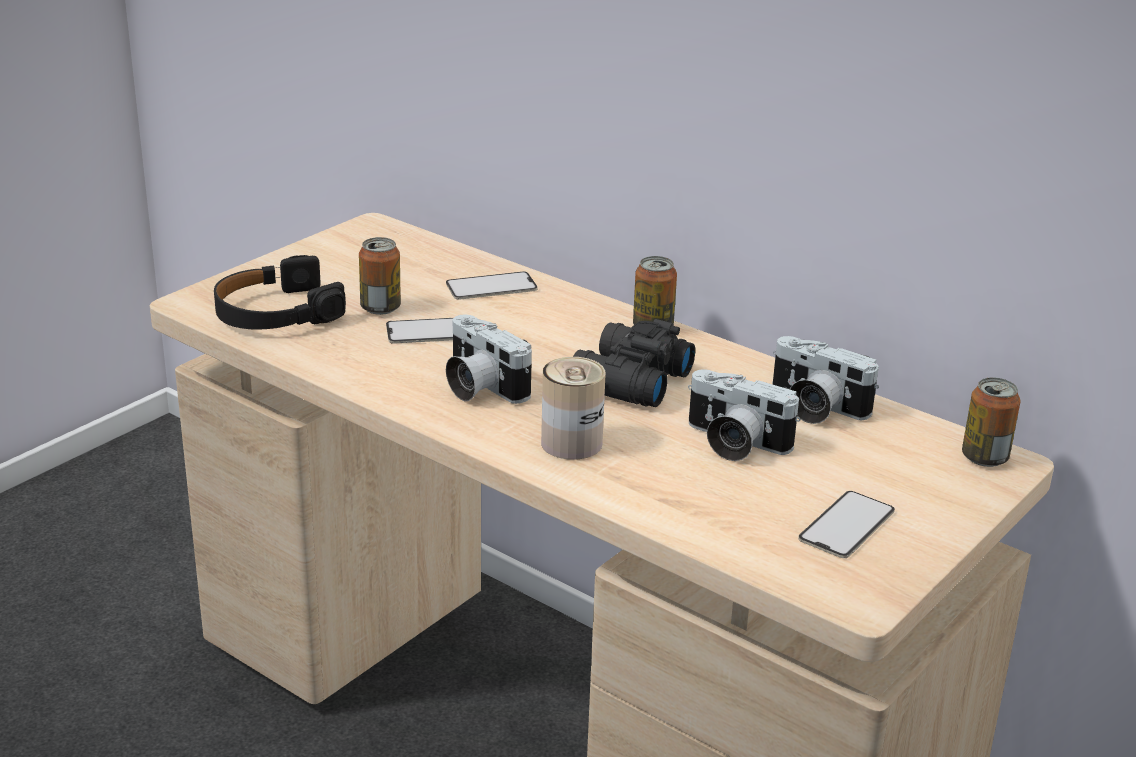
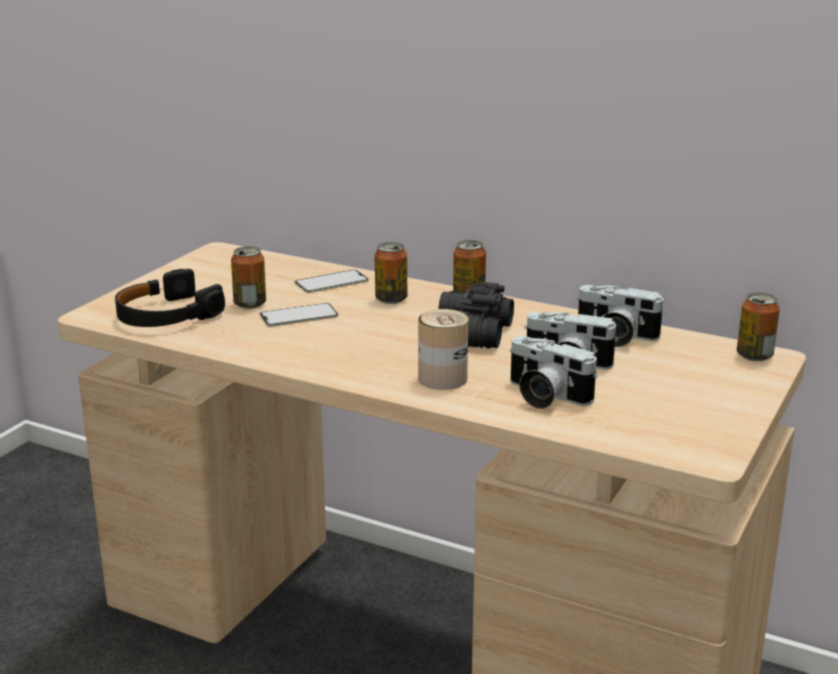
camera: 10 degrees left, 5 degrees down
(479, 387) = (352, 349): camera -> camera (544, 396)
(554, 320) = (391, 299): none -> can
(846, 525) = (676, 410): phone -> none

